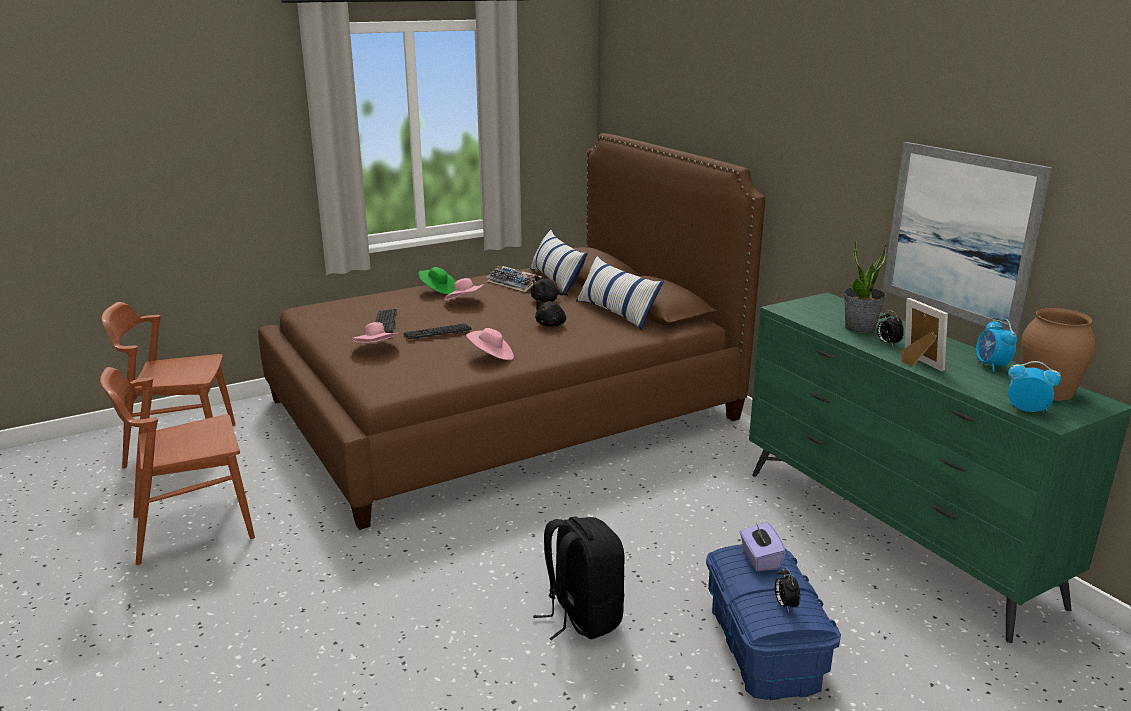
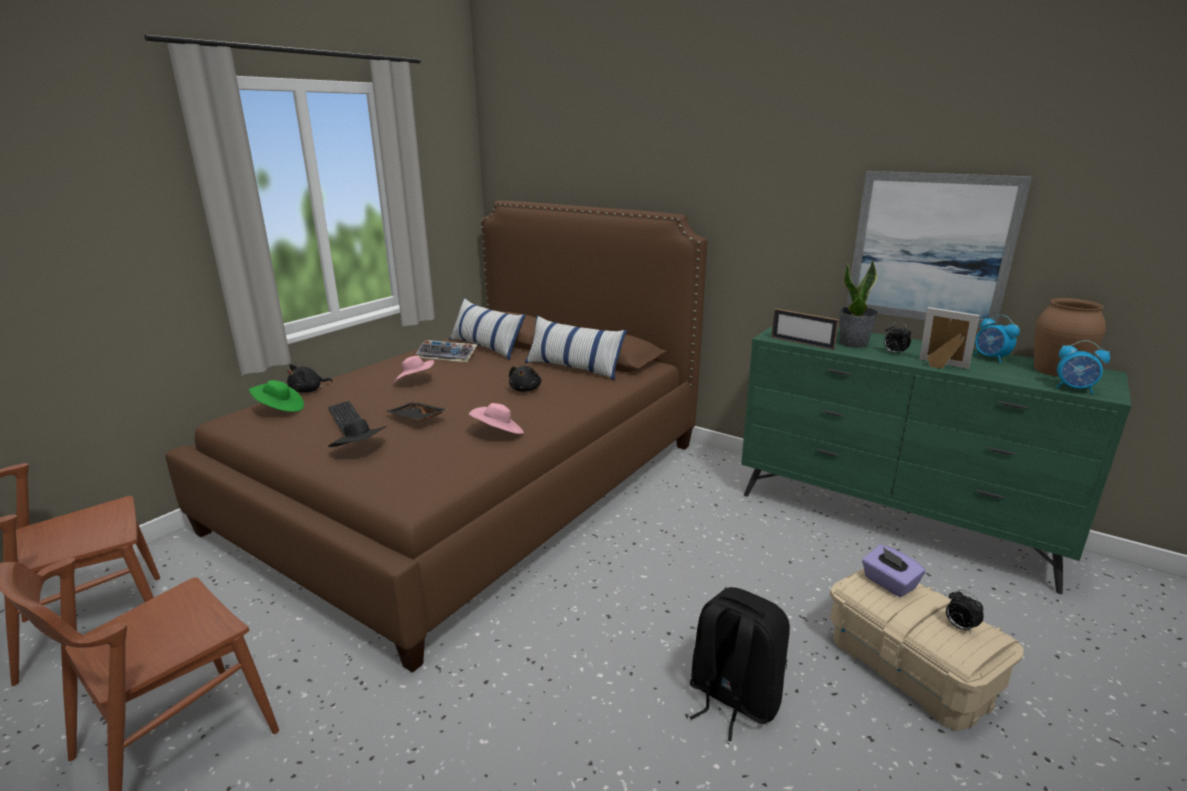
camera: 25 degrees left, 0 degrees up
(376, 349) = (360, 450): pink hat -> black hat
(437, 333) = (416, 419): keyboard -> black tray
(438, 291) = (375, 375): green hat -> green hat (279, 409)
(546, 301) = (496, 367): black plush toy -> black plush toy (308, 390)
(764, 646) = (910, 668): blue storage box -> beige storage box
(804, 319) = (802, 343): none -> picture frame
(1026, 409) = (1074, 389): alarm clock -> alarm clock turned 150 degrees counterclockwise

